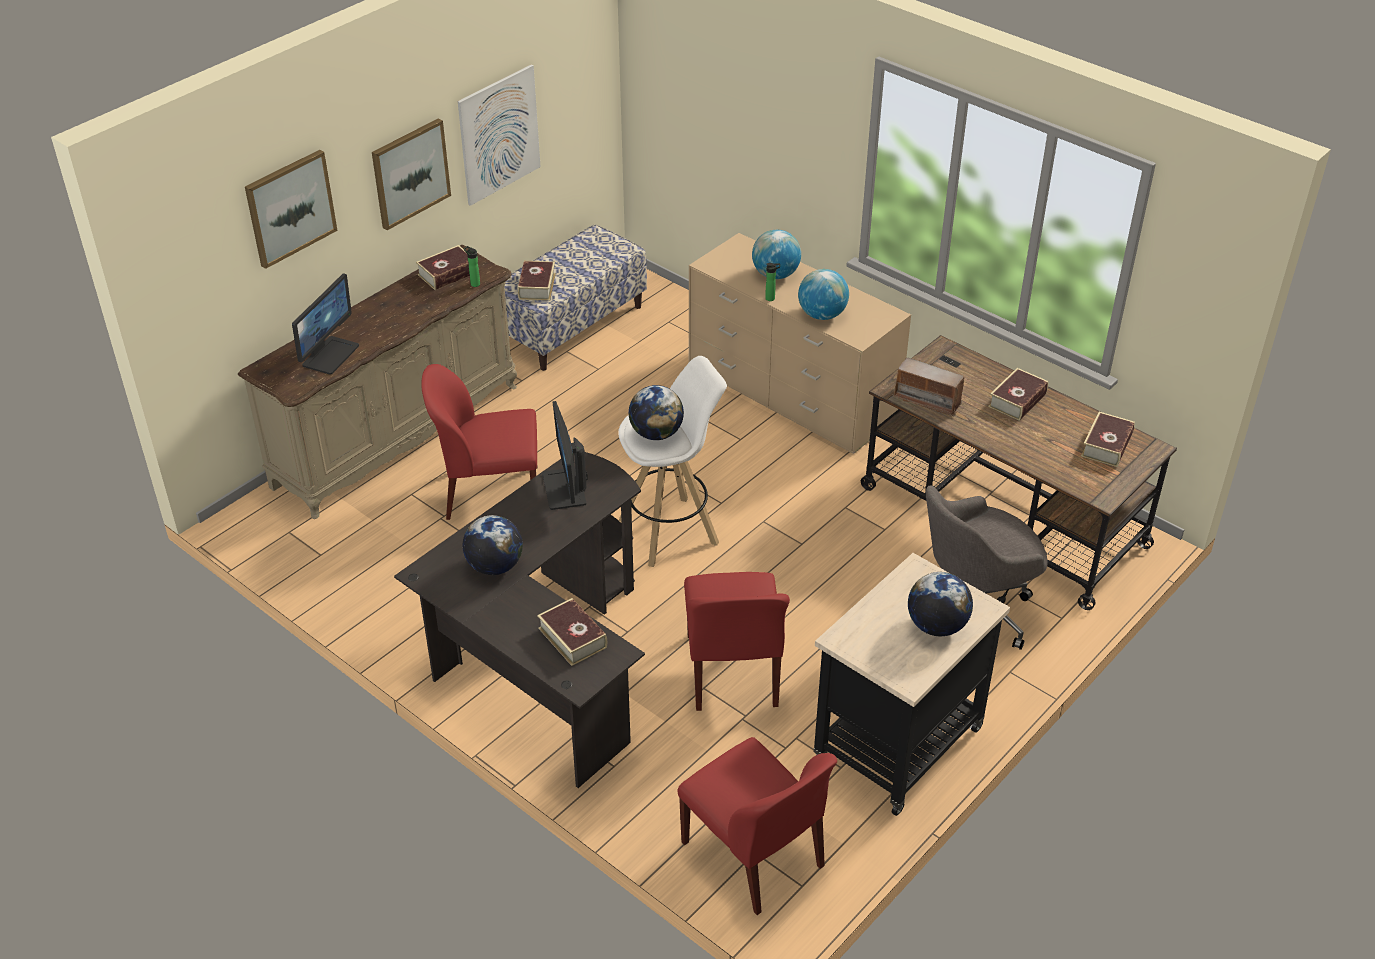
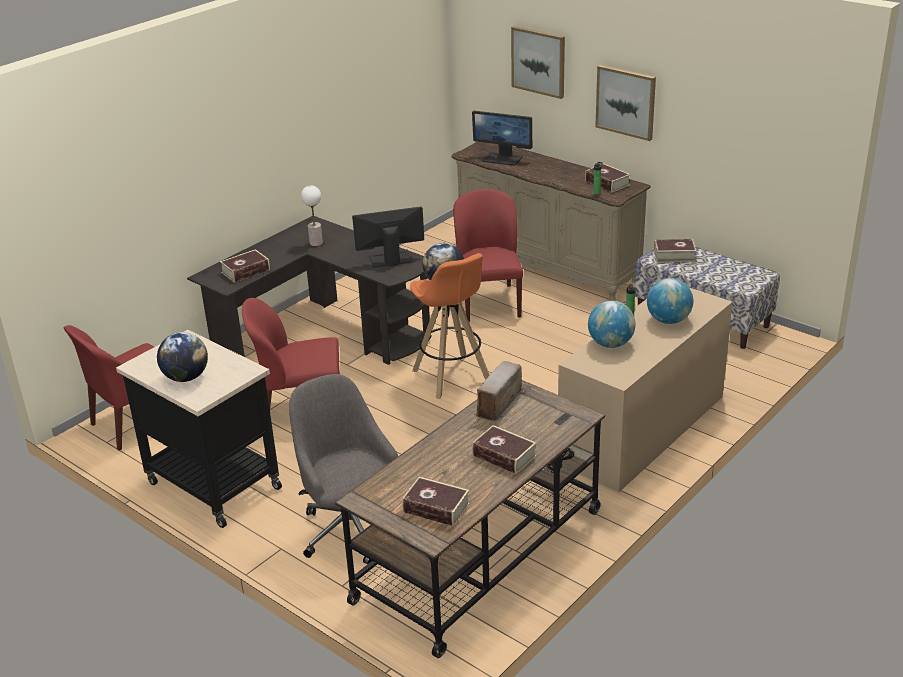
camera: 90 degrees right, 10 degrees down
(494, 566) = (316, 243): globe -> table lamp
(499, 134) = (706, 128): picture -> none
(671, 531) = (452, 377): white stool -> orange stool

